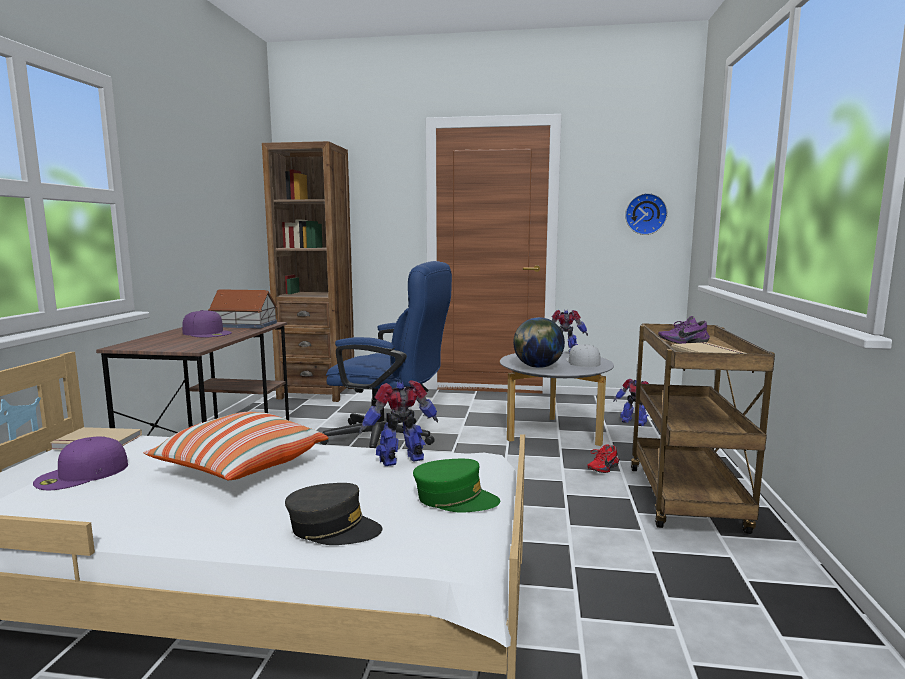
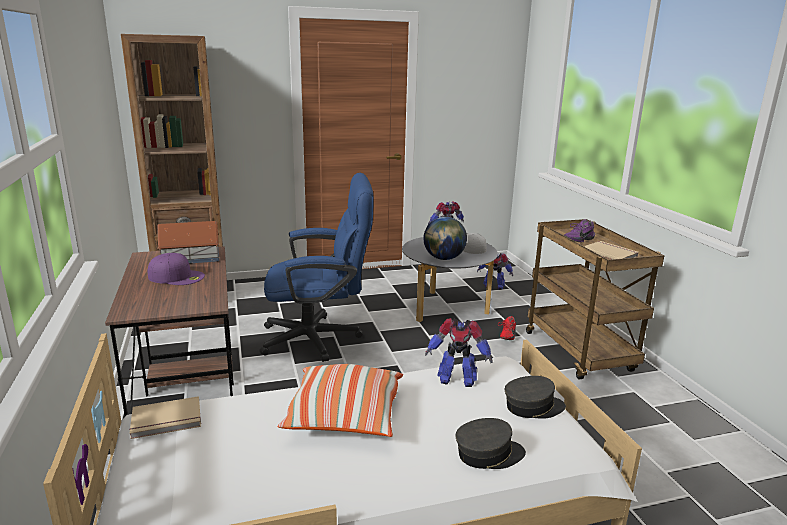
camera: 25 degrees left, 10 degrees up
(82, 474) = (212, 458): purple cap -> none
(402, 460) = (456, 379): toy robot -> toy robot turned 120 degrees counterclockwise
(455, 499) = (533, 407): green cap -> grey cap
(645, 214) = (486, 106): wall clock -> none

